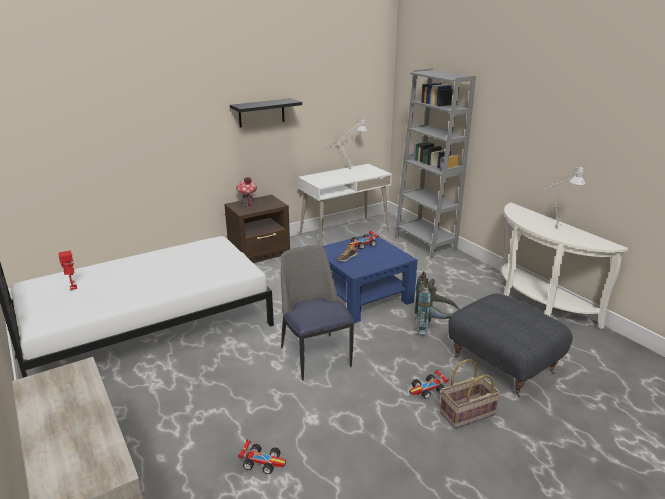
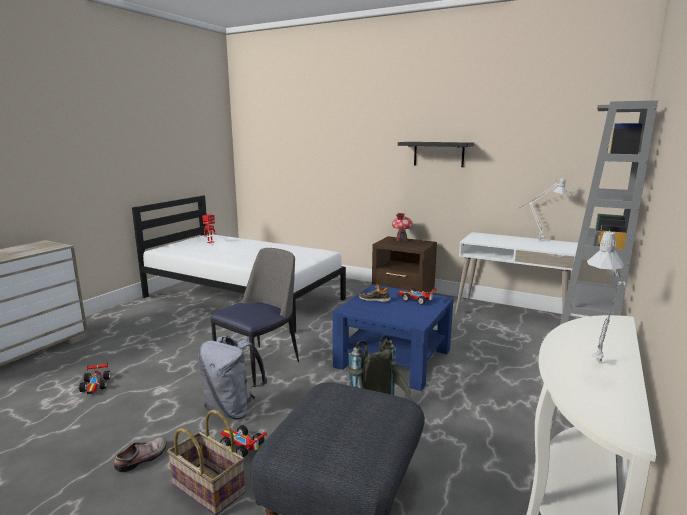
camera: 60 degrees right, 10 degrees down
(377, 384) = (232, 409): none -> grey backpack
(414, 440) = (143, 458): none -> shoe

